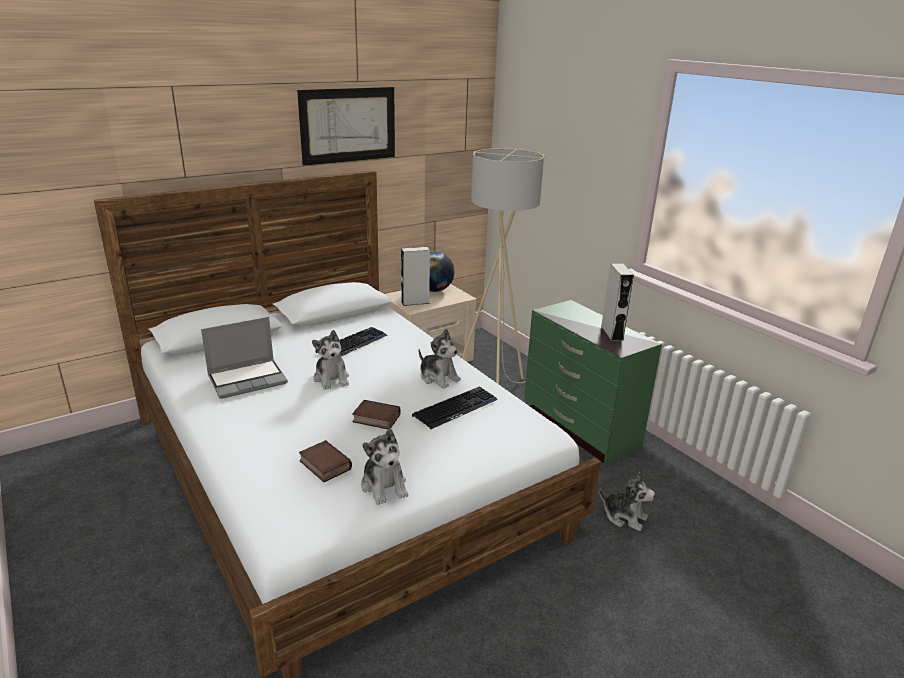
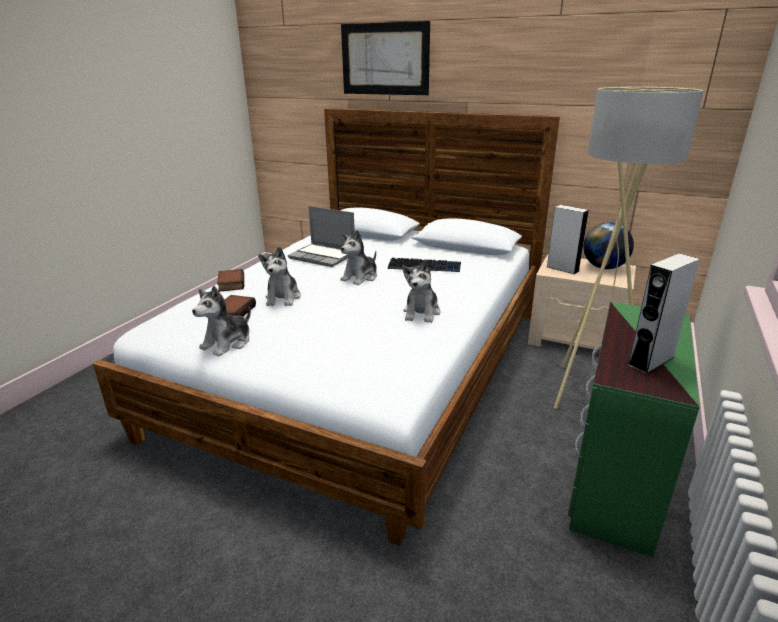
camera: 60 degrees right, 0 degrees up
(348, 125) = (540, 64): picture -> picture (384, 59)
(375, 419) = (319, 309): book -> book (230, 283)
(455, 408) = (377, 335): keyboard -> none
(624, 516) = (485, 582): plush toy -> plush toy (283, 298)

